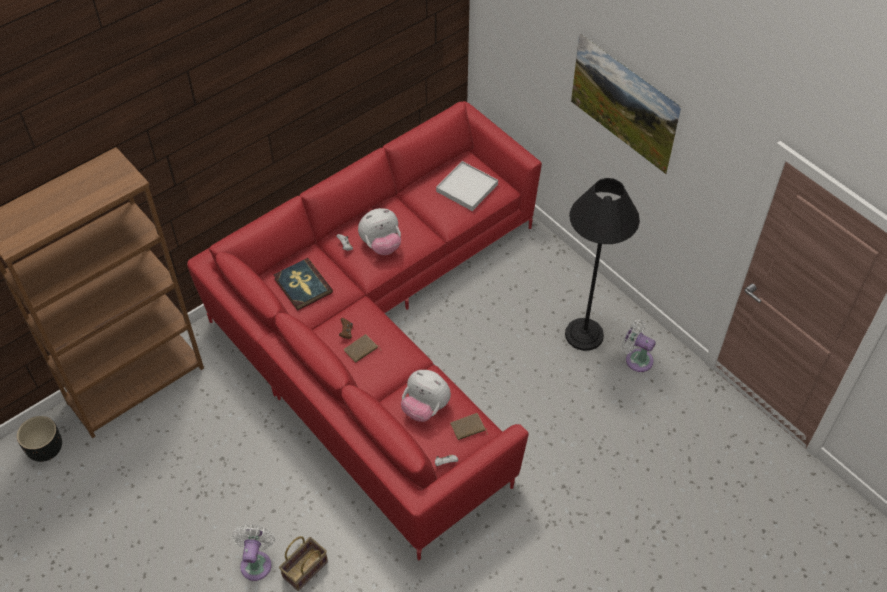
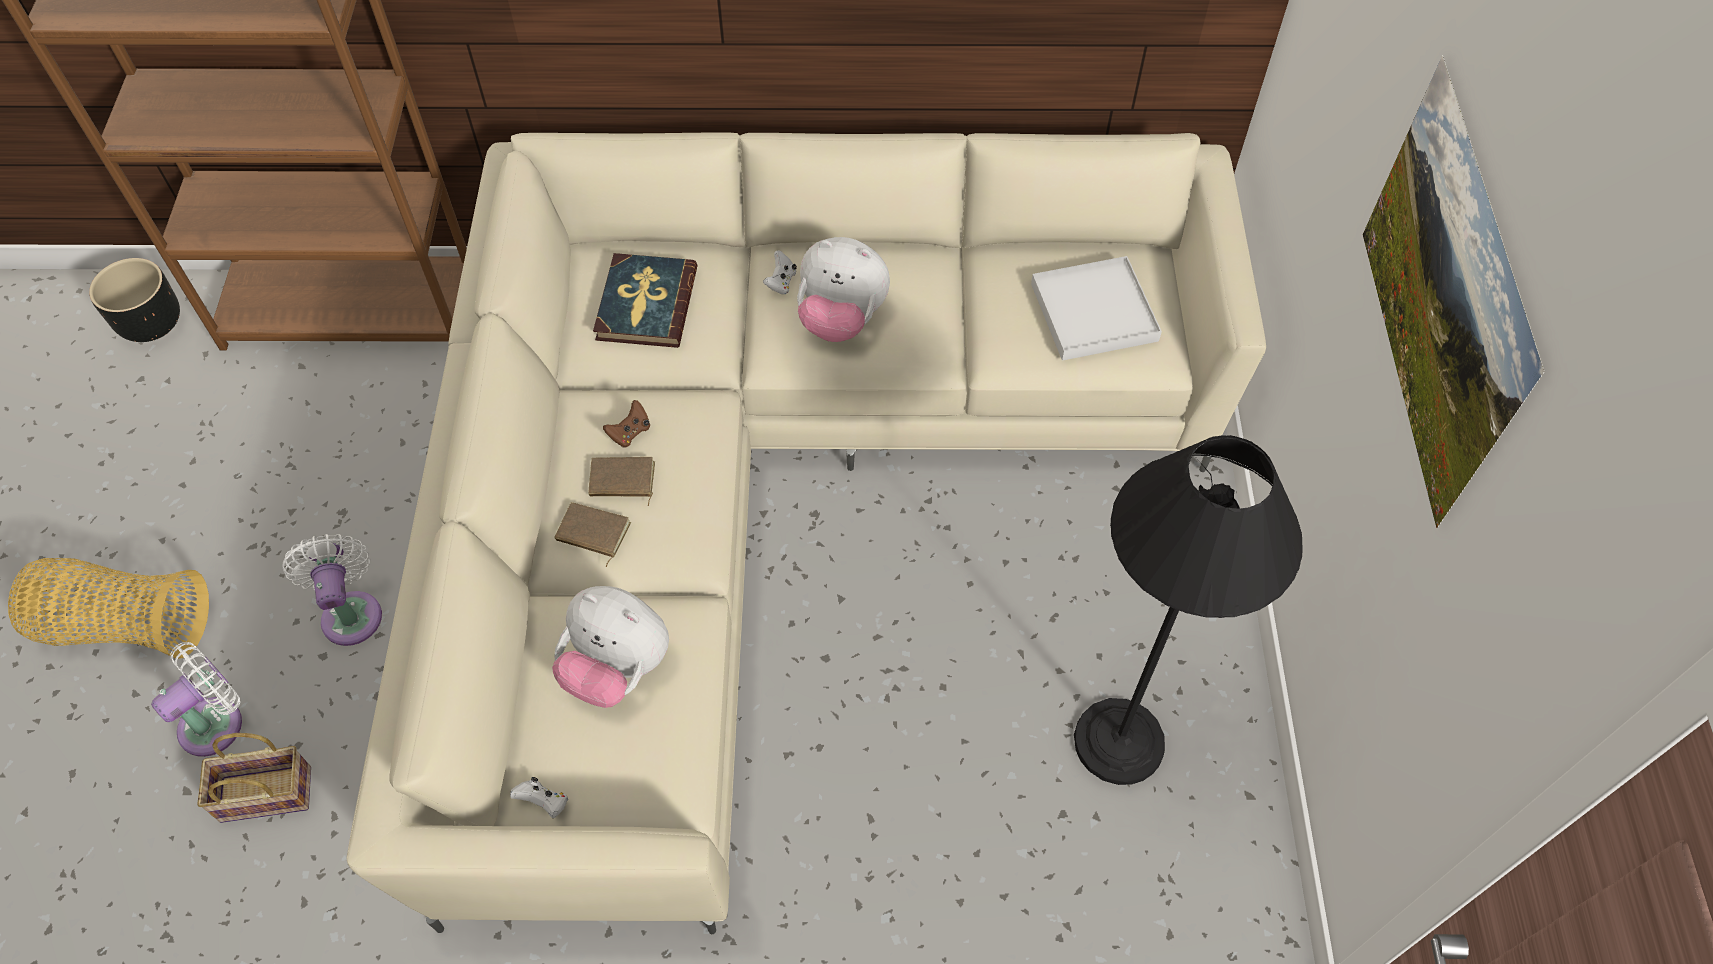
camera: 40 degrees right, 5 degrees up
(176, 560) = (126, 625): none -> basket
(381, 335) = (765, 485): red sofa -> beige sofa
(425, 408) = (617, 668): plush toy -> plush toy turned 45 degrees counterclockwise
(468, 428) = (647, 767): brown book -> brown book (592, 534)
(636, 359) = (1178, 866): white fan -> white fan (351, 612)

